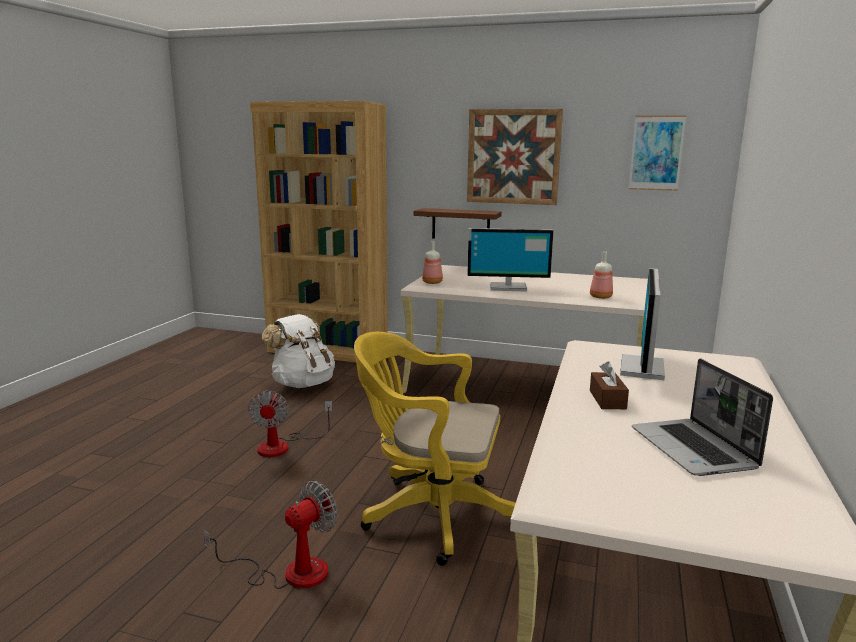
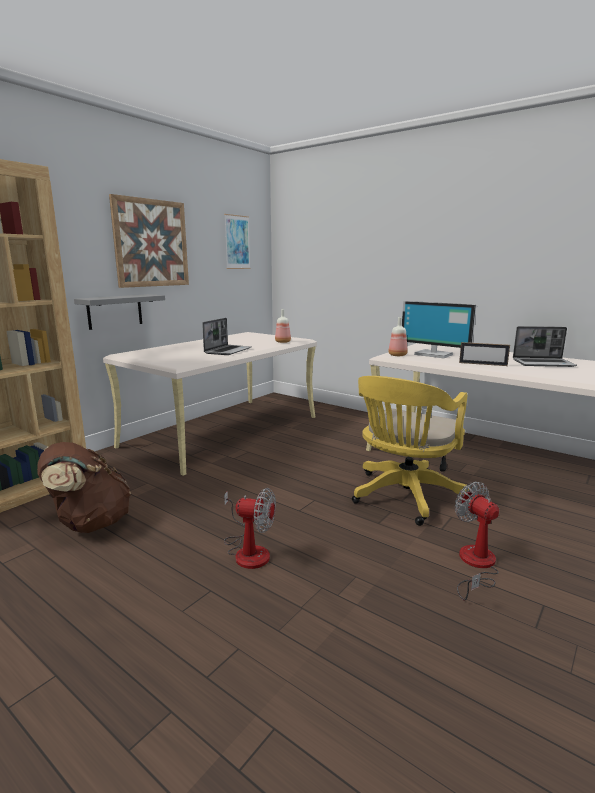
camera: 70 degrees left, 0 degrees up
(302, 383) = (89, 523): white backpack -> brown backpack
(432, 282) = (177, 362): bottle -> bottle (397, 355)
(460, 224) = (115, 311): brown shelf -> grey shelf
(508, 287) = (228, 351): monitor -> laptop
(607, 399) = (482, 364): brown tissue box -> picture frame

